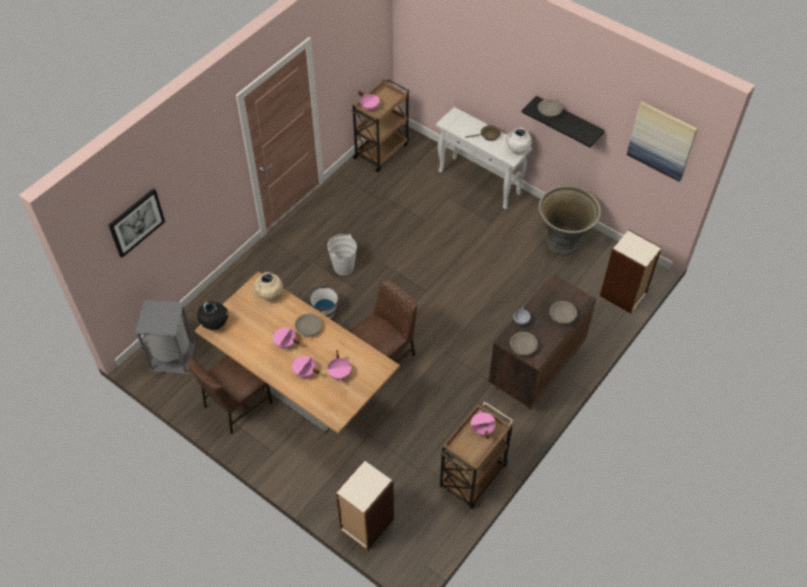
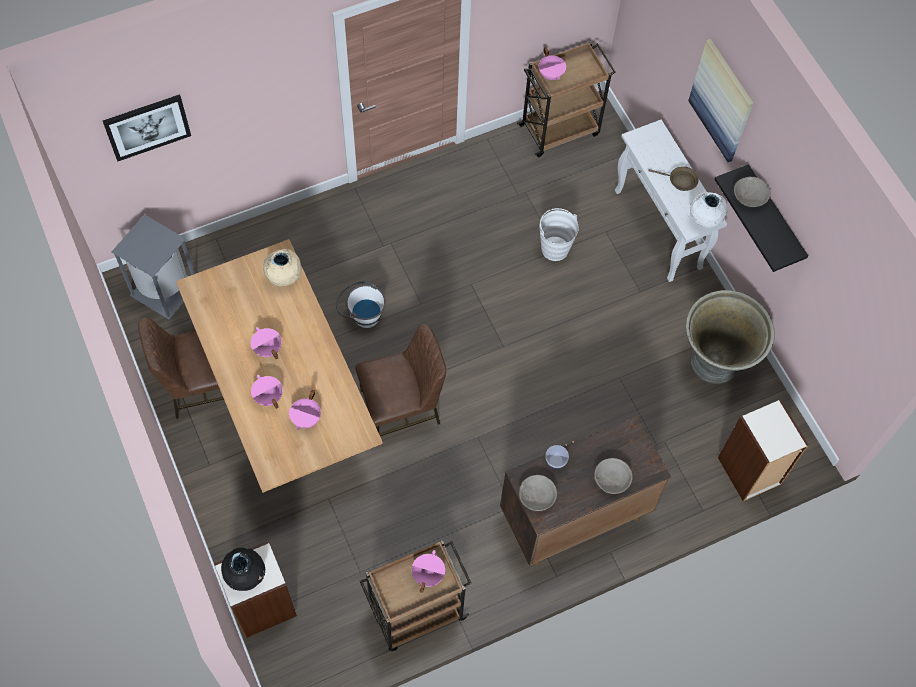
camera: 25 degrees right, 10 degrees up
(215, 324) = (202, 285): black vase -> black vase (246, 576)
(308, 328) = (304, 342): grey bowl -> none
(343, 266) = (422, 267): white bucket -> white bucket (555, 248)
(661, 140) = (864, 312): picture -> picture (722, 100)

